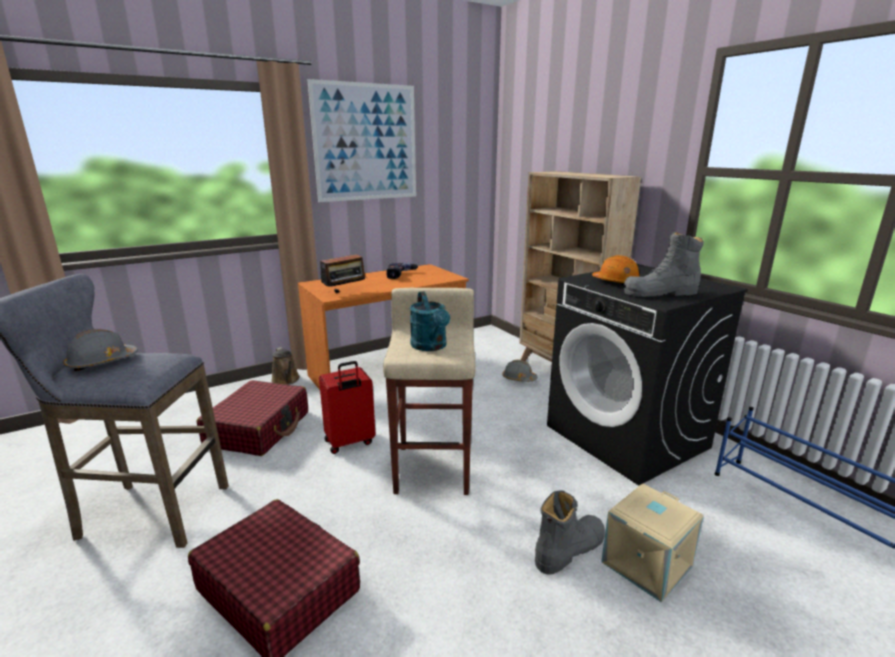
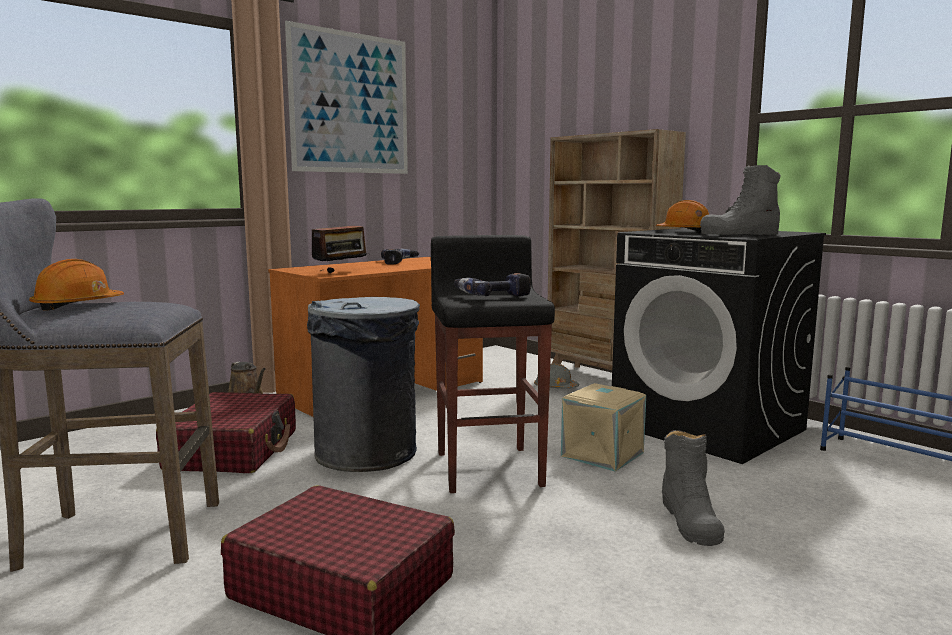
camera: 10 degrees left, 10 degrees down
(102, 362) = (77, 306): grey hard hat -> orange hard hat
(349, 442) = (367, 454): red suitcase -> grey trash can
(431, 347) = (492, 295): turquoise watering can -> power drill
(434, 468) = (490, 468): beige stool -> black stool
(569, 549) = (690, 520): grey boot -> grey boot turned 135 degrees clockwise
(647, 565) = (785, 525): beige storage box -> beige storage box (603, 455)

